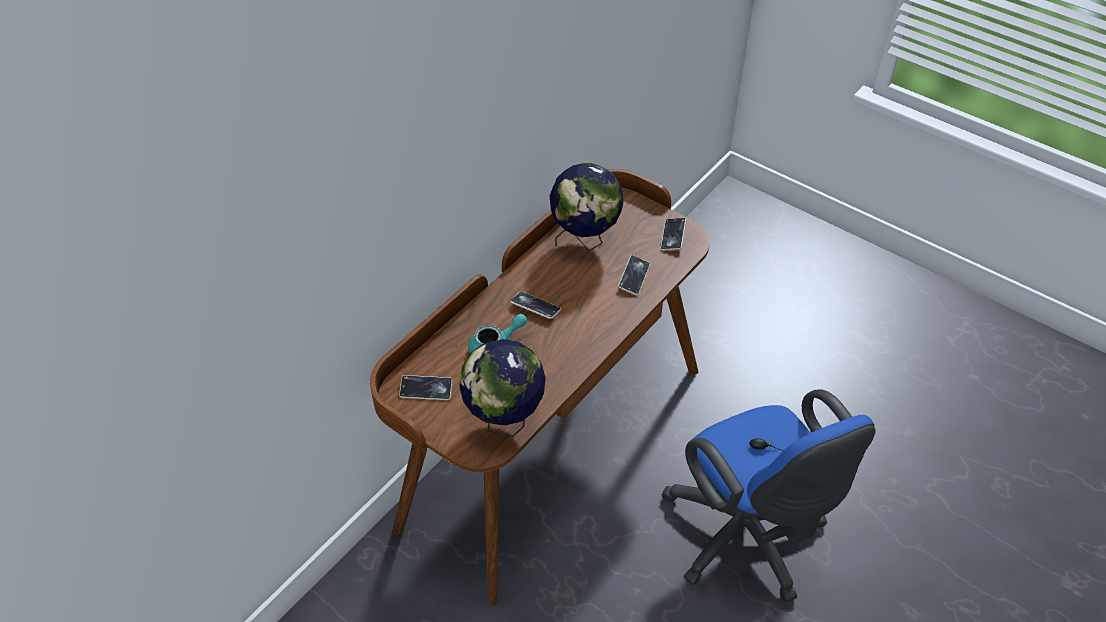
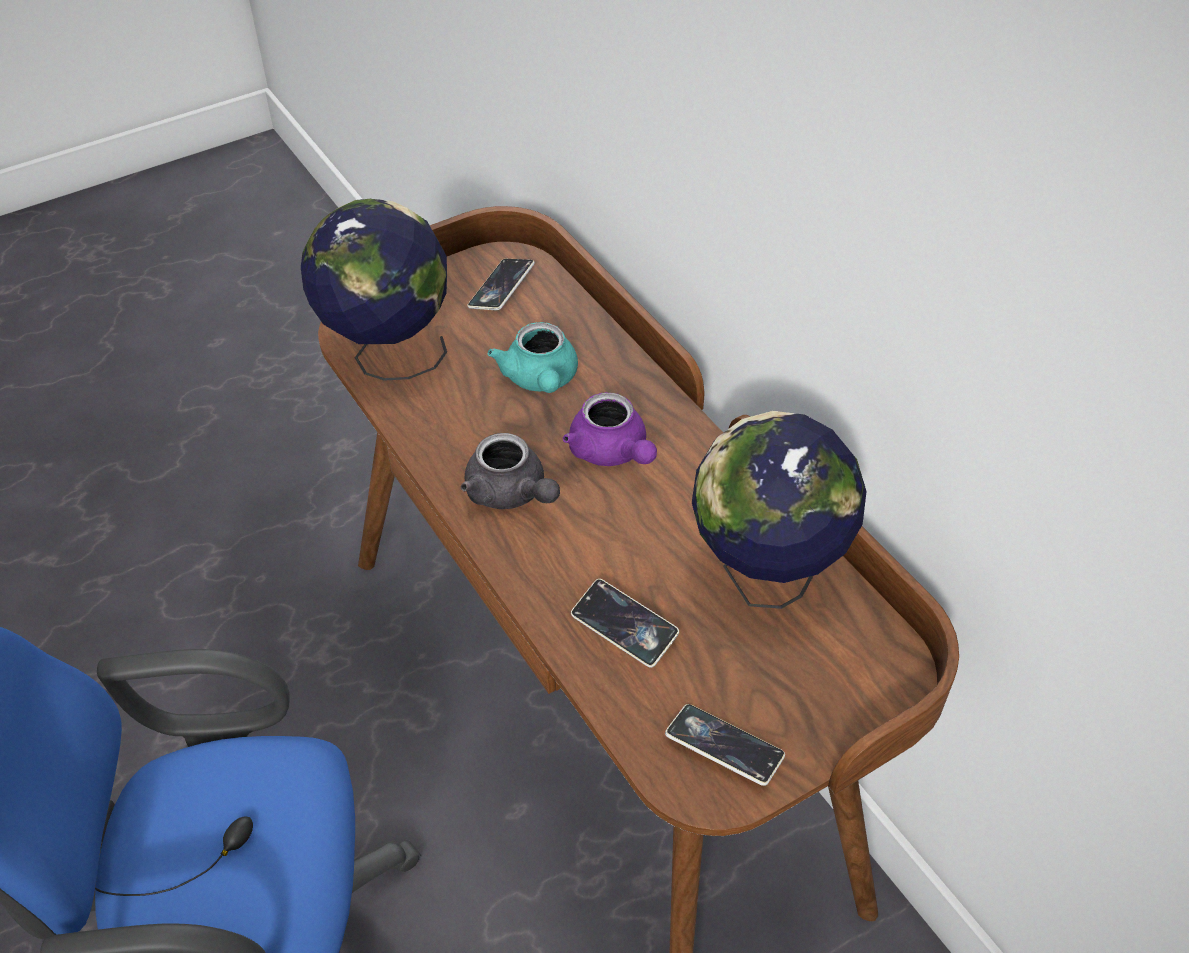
camera: 110 degrees right, 0 degrees up
(535, 307) = (612, 452): phone -> purple teapot
(580, 336) = (511, 494): none -> grey teapot

